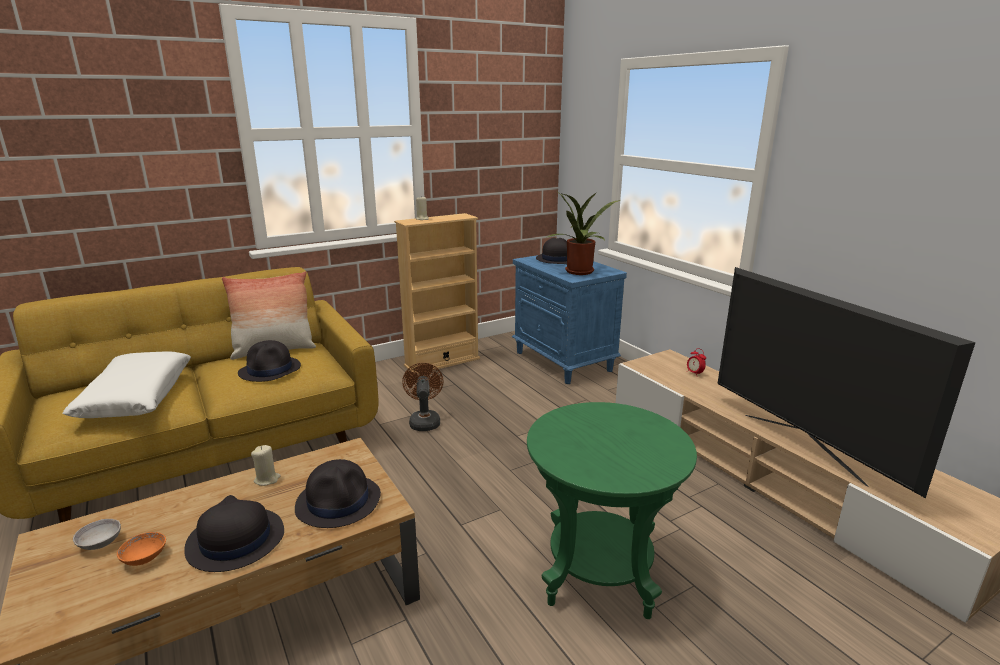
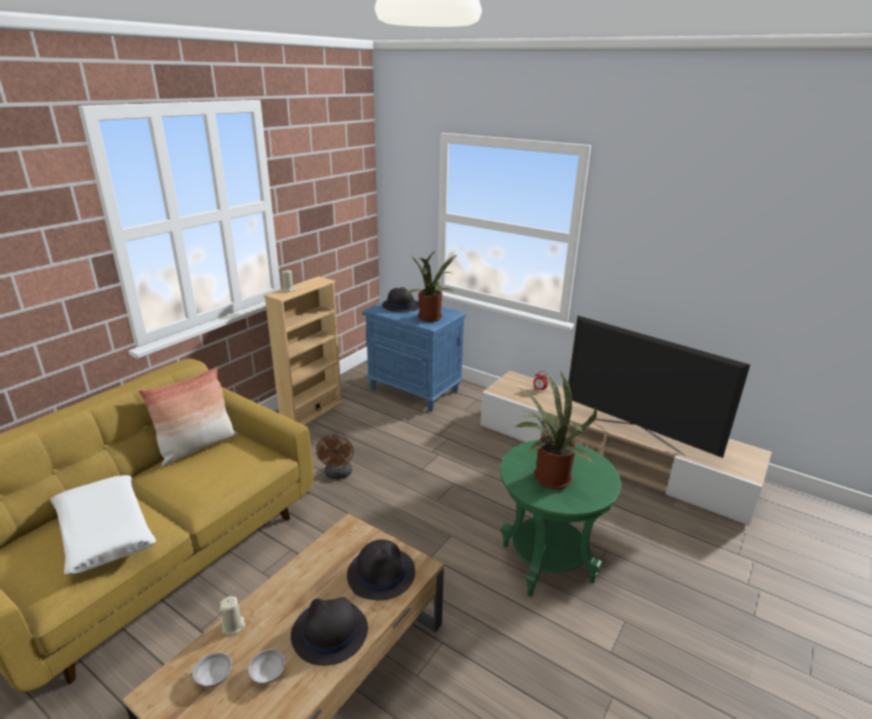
camera: 25 degrees left, 5 degrees up
(145, 558) = (268, 674): orange bowl -> grey bowl
(267, 479) = (305, 574): beige candle -> beige candle (233, 626)
(270, 370) = (217, 469): black hat -> none
(424, 421) = (338, 474): brown fan -> brown fan turned 150 degrees counterclockwise
(587, 444) = (548, 479): none -> potted plant

